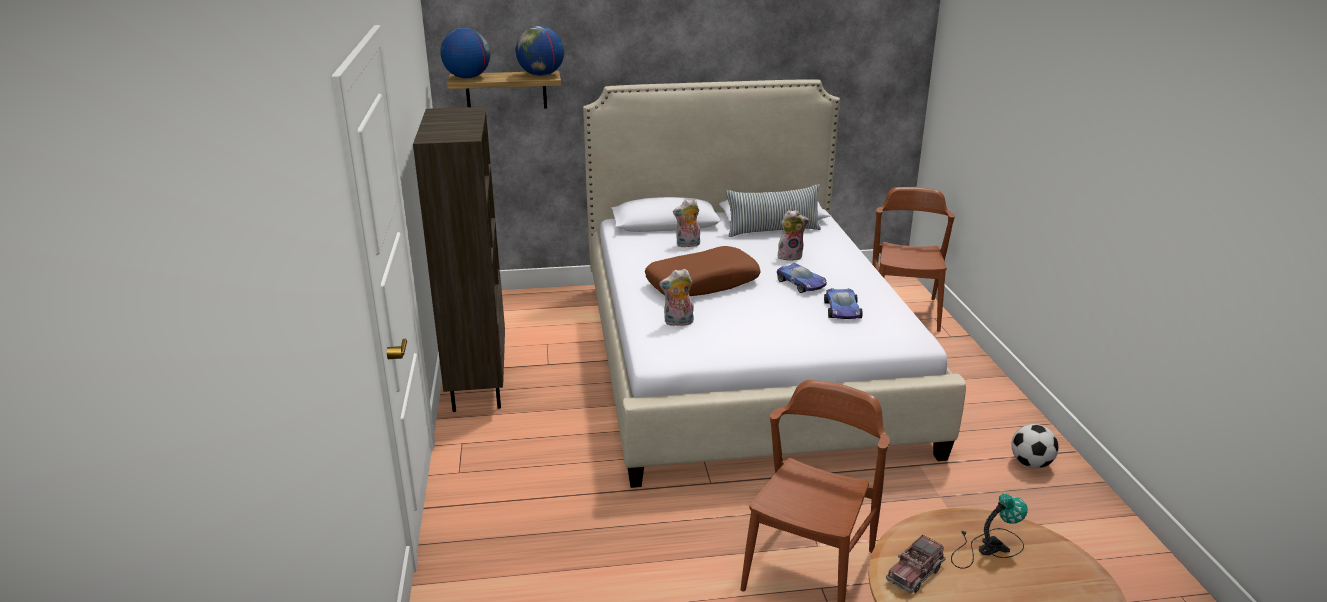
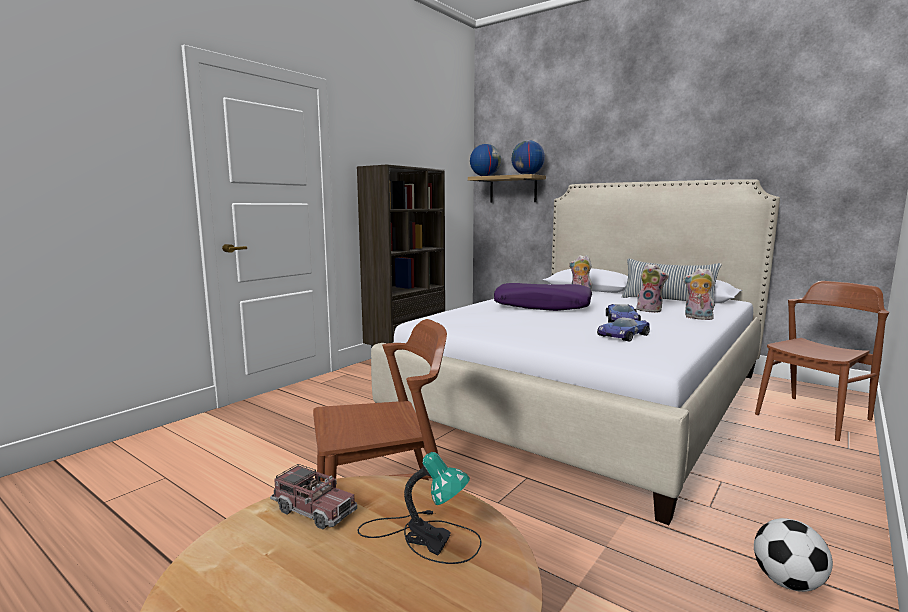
camera: 45 degrees right, 15 degrees down
(678, 323) = (475, 313): plush toy -> plush toy (697, 318)
(702, 283) = (542, 306): brown pillow -> purple pillow
(914, 573) = (314, 510): toy truck -> toy truck turned 150 degrees counterclockwise

